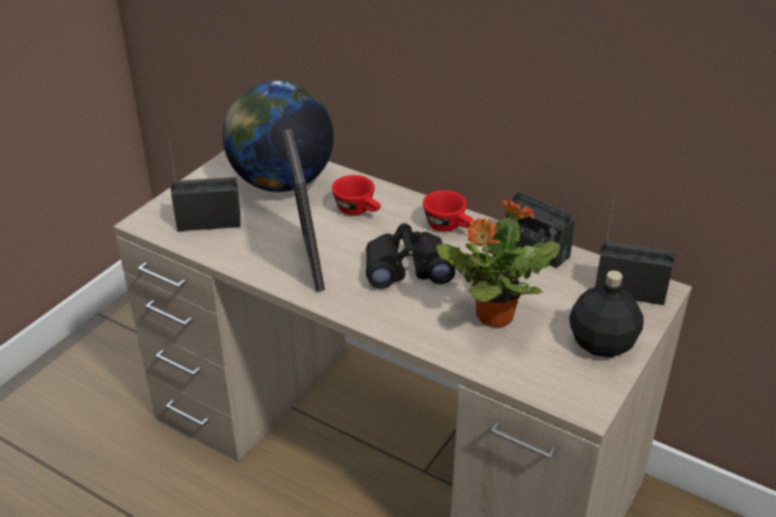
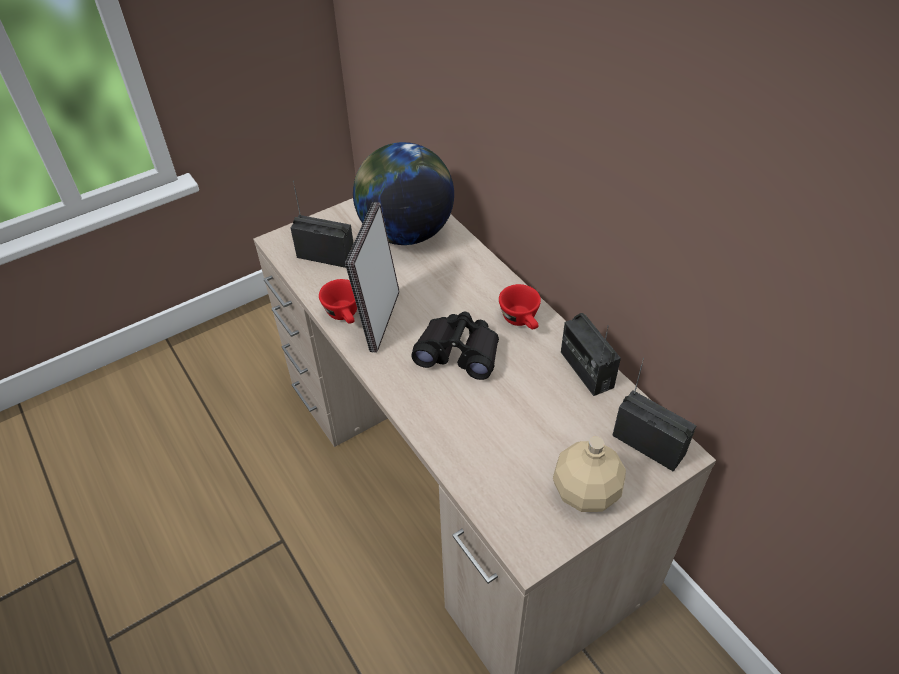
camera: 25 degrees right, 10 degrees up
(359, 211) = (453, 280): red cup -> red cup (345, 315)
(493, 316) = (503, 428): potted plant -> none
(603, 343) = (586, 492): black bottle -> beige bottle

